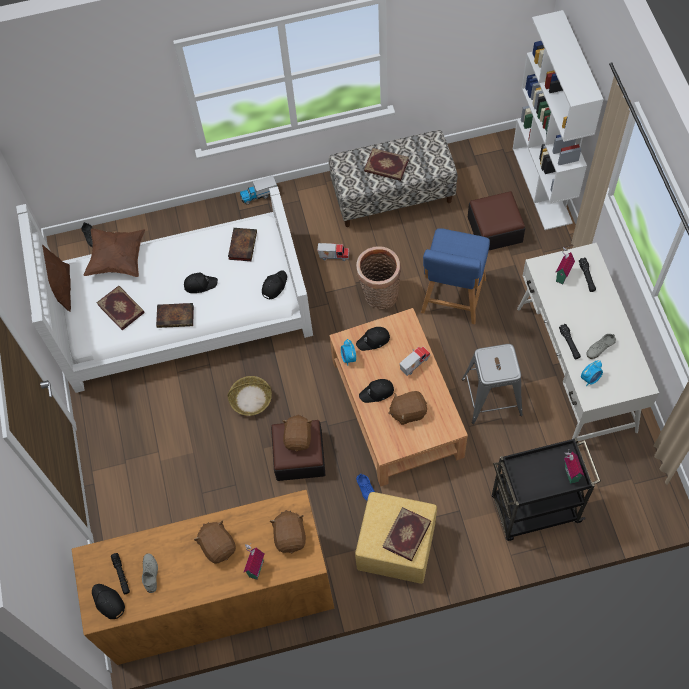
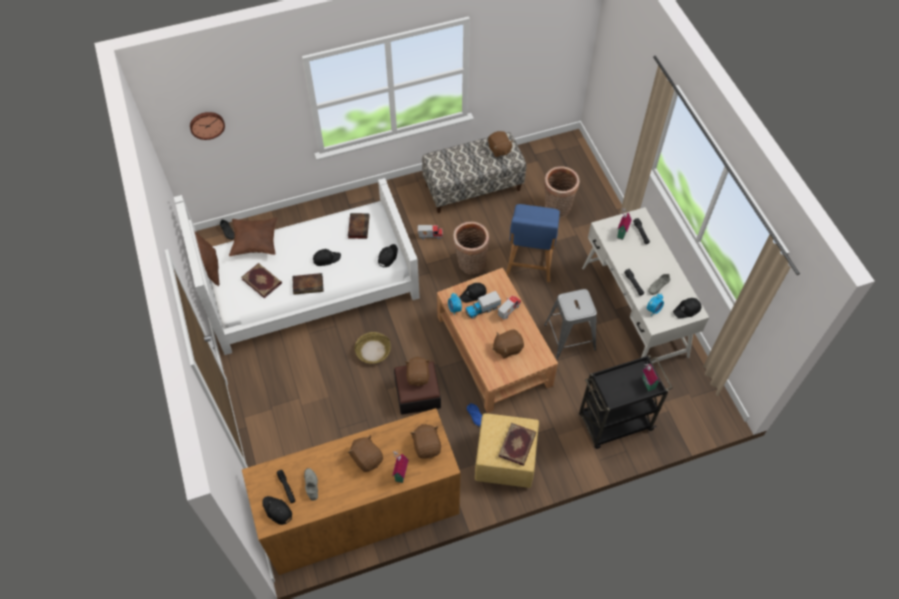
camera: 10 degrees left, 5 degrees down
(59, 117) = (207, 124): none -> wall clock
(259, 195) = (364, 192): toy truck -> toy truck (482, 309)
(377, 392) = (481, 334): black cap -> black cap (687, 310)
(386, 166) = (469, 161): book -> none
(425, 153) = (499, 150): none -> brown plush toy
(494, 229) = (557, 209): ottoman -> basket
(542, 185) = (591, 174): white bookcase -> none

